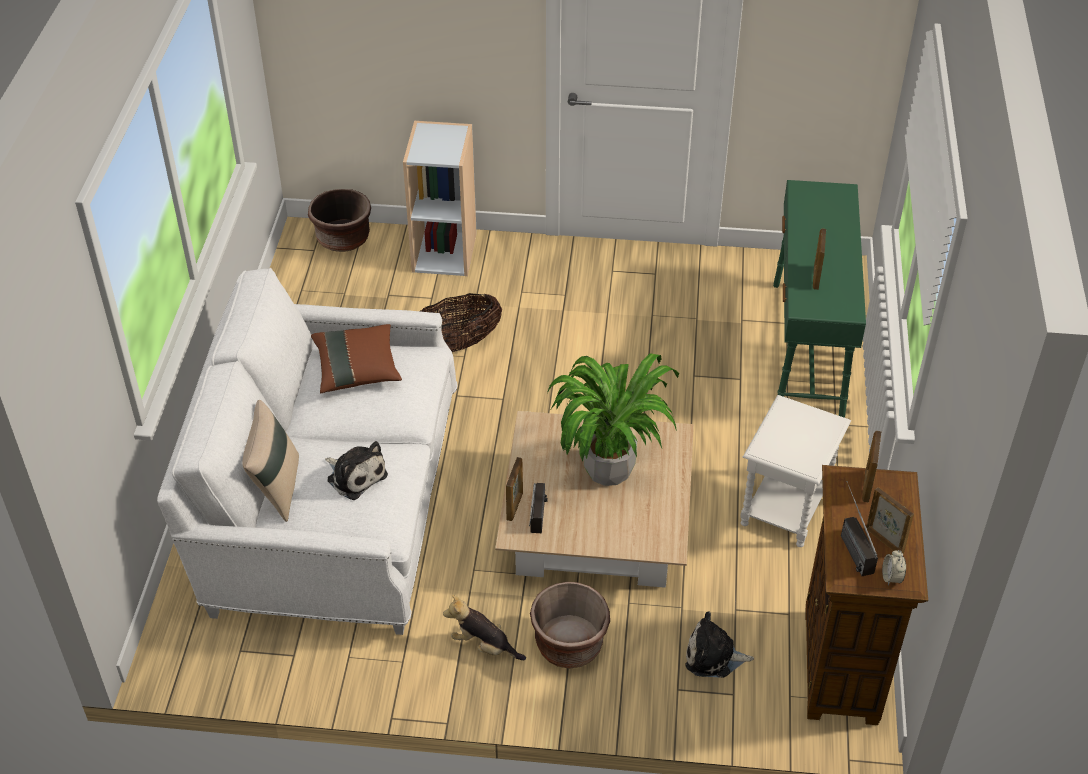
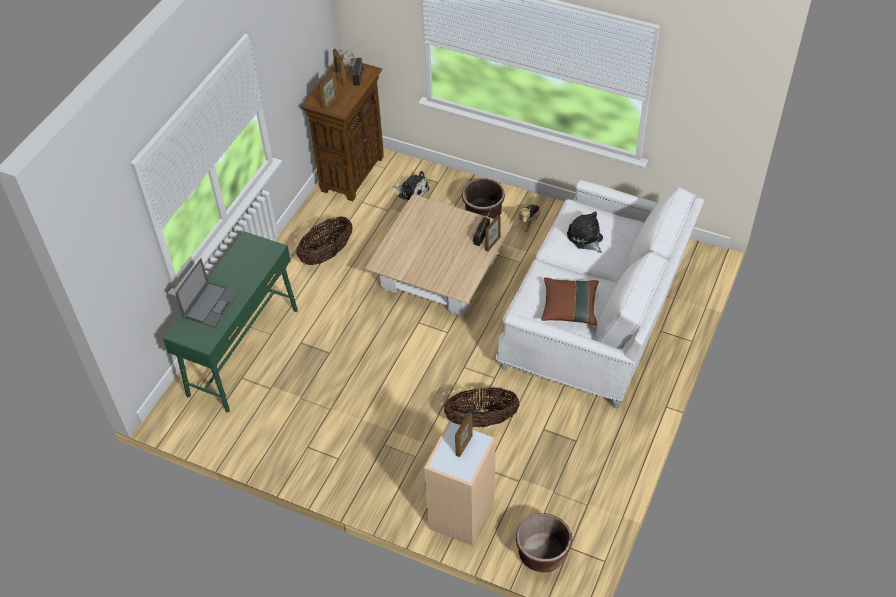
camera: 160 degrees left, 5 degrees up
(276, 488) = (633, 244): beige pillow -> none
(484, 646) = (528, 222): plush toy -> plush toy turned 75 degrees clockwise
(609, 468) = (428, 253): potted plant -> none
(787, 508) = (327, 254): white side table -> basket
(816, 277) = (250, 268): picture frame -> picture frame (464, 445)
(831, 228) = (211, 304): none -> laptop

